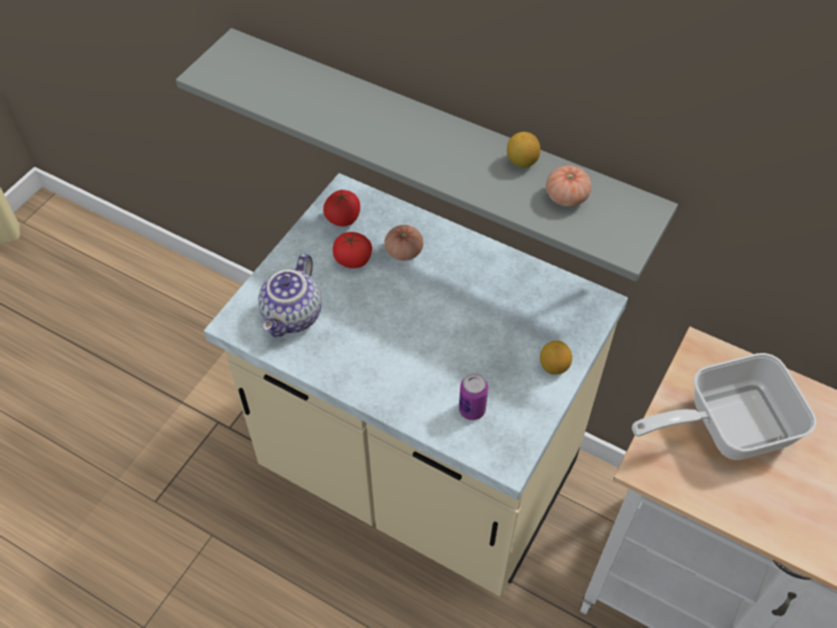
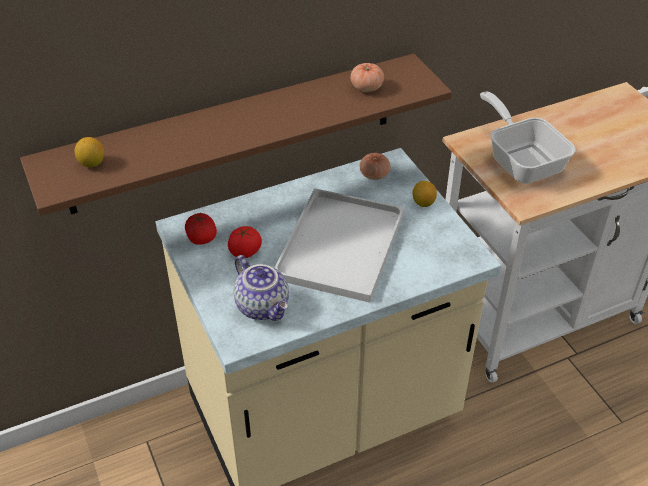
camera: 55 degrees left, 10 degrees down
(404, 251) = (264, 223): tomato -> tomato (374, 174)
(422, 331) = (341, 247): none -> white tray
(436, 144) = (234, 134): grey shelf -> brown shelf
(472, 410) = (424, 255): can -> none
(522, 162) = (319, 90): lemon -> lemon (92, 163)
(725, 426) = (521, 160): frying pan -> frying pan turned 135 degrees clockwise

